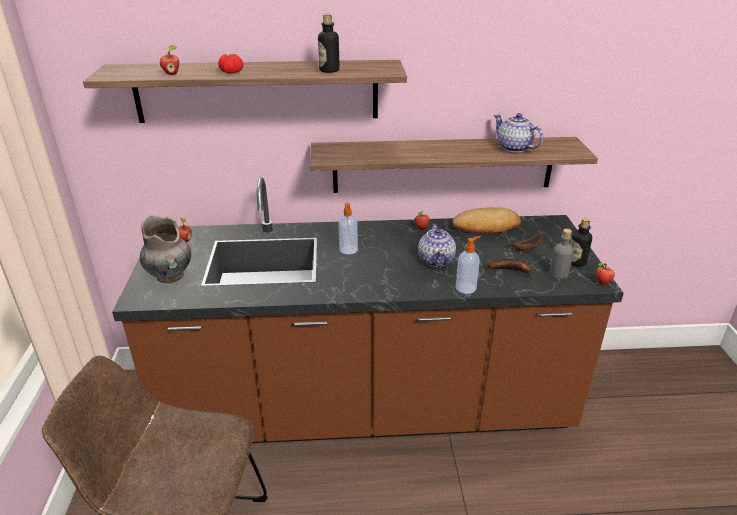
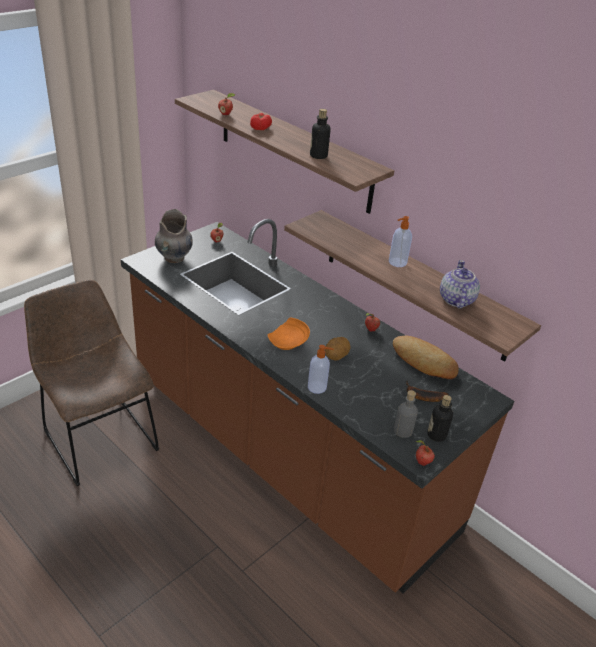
camera: 45 degrees right, 5 degrees up
(348, 250) = (293, 310): soap dispenser -> soap dispenser (397, 262)
(389, 273) = (288, 342): none -> orange plate
(436, 260) = (336, 356): teapot -> potato
(512, 270) = (373, 402): banana -> none

